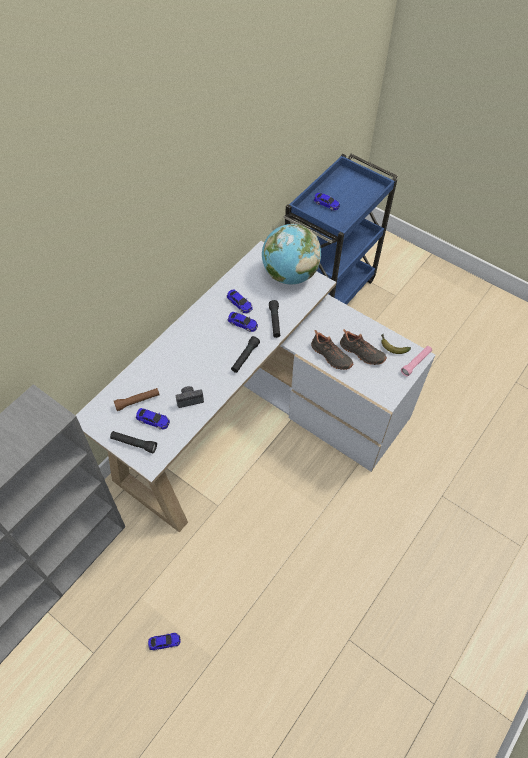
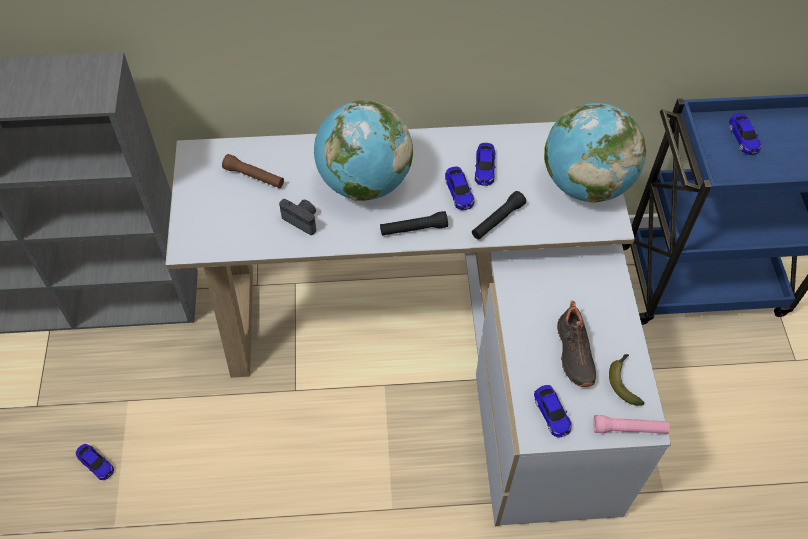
camera: 50 degrees right, 0 degrees up
(134, 444) = (198, 214): black flashlight -> none
(153, 420) = (243, 208): toy car -> toy car (551, 413)
(195, 357) = (364, 183): none -> globe
(330, 356) = (530, 322): black shoe -> none

